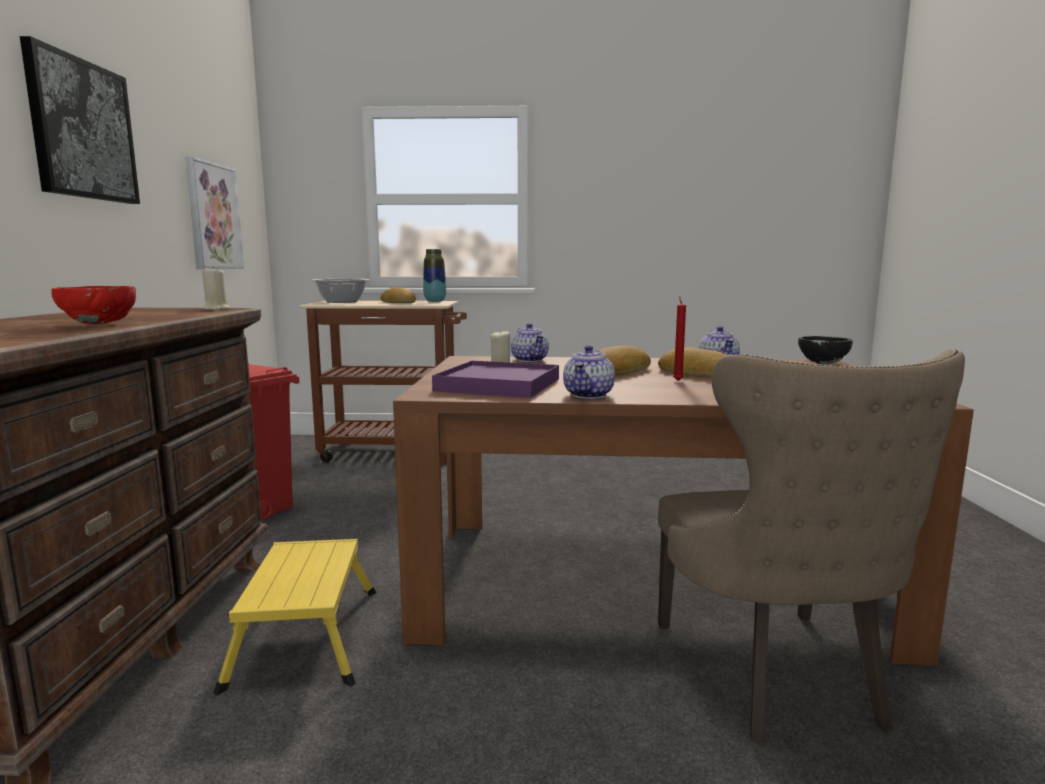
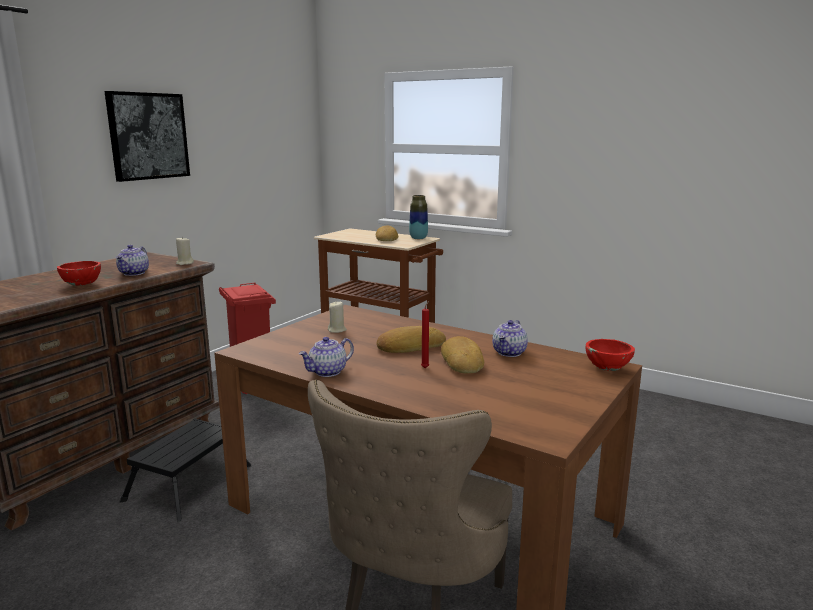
camera: 30 degrees right, 5 degrees up
(213, 217) = (262, 170): picture -> none
(305, 637) = (188, 483): yellow step ladder -> black step ladder
(342, 301) = (353, 232): cooking pot -> none
(498, 385) = (300, 348): purple tray -> none
(530, 360) = (384, 320): teapot -> teapot (134, 273)
(822, 363) = (607, 368): black bowl -> red bowl

